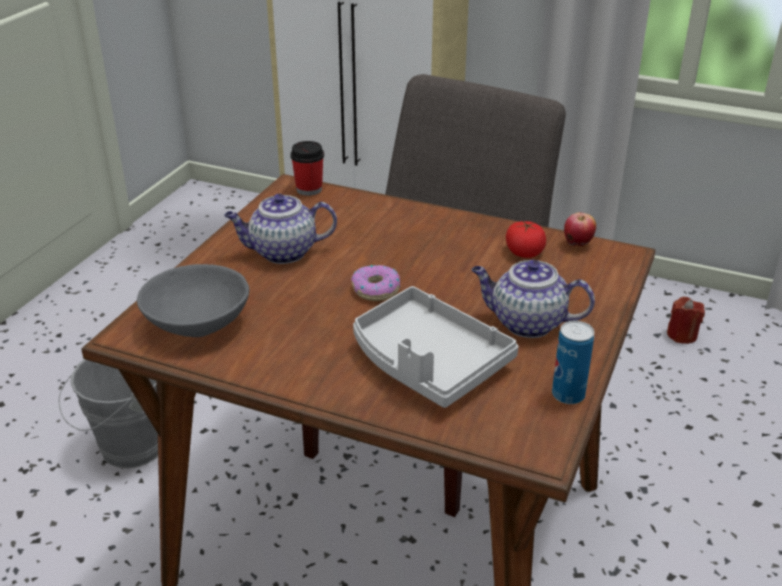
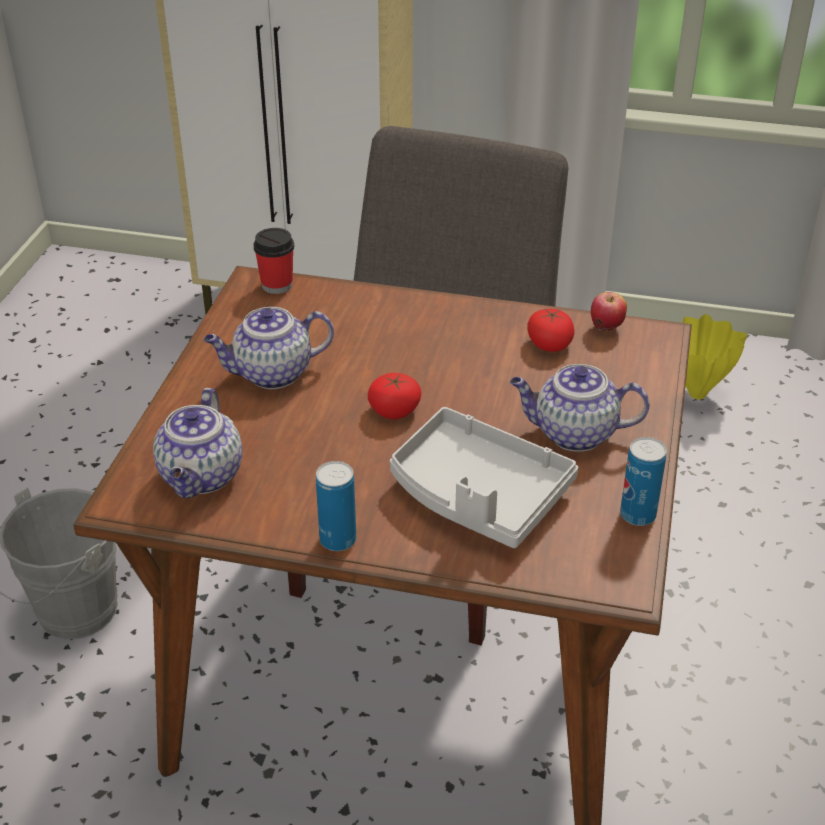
camera: 10 degrees left, 5 degrees up
(197, 324) = (202, 477): grey bowl -> teapot
(294, 385) = (338, 540): none -> can
(375, 289) = (394, 410): donut -> tomato
(682, 335) = (697, 393): red candle -> yellow vase

